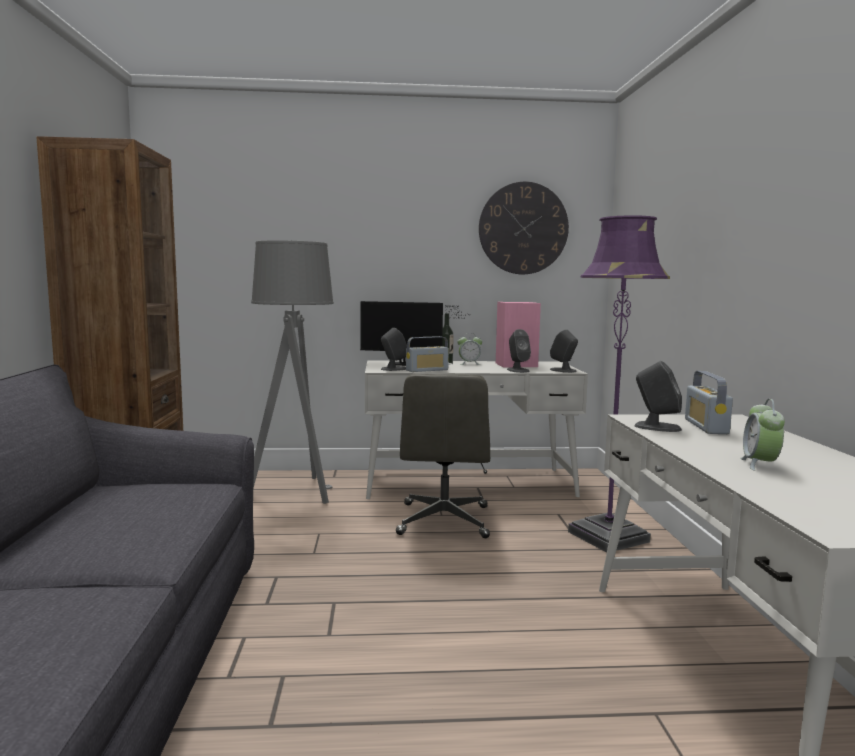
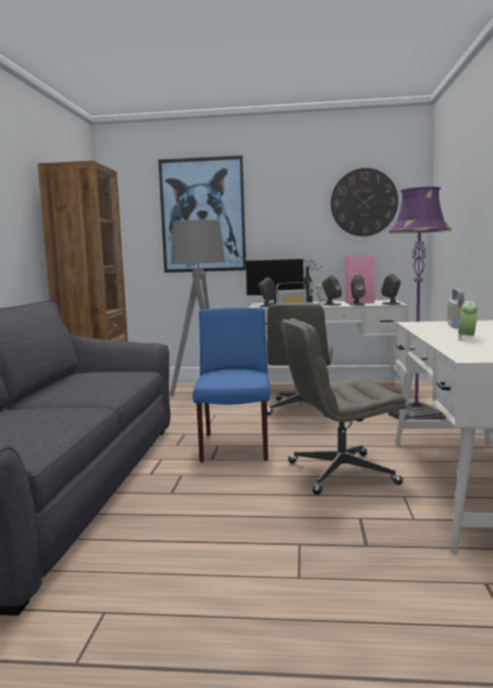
camera: 10 degrees right, 0 degrees up
(298, 233) = (203, 215): none -> picture
(362, 606) = (235, 447): none -> blue chair
(540, 662) = (340, 473): none -> grey office chair
(656, 427) = (422, 326): grey speaker -> grey speaker (331, 305)

